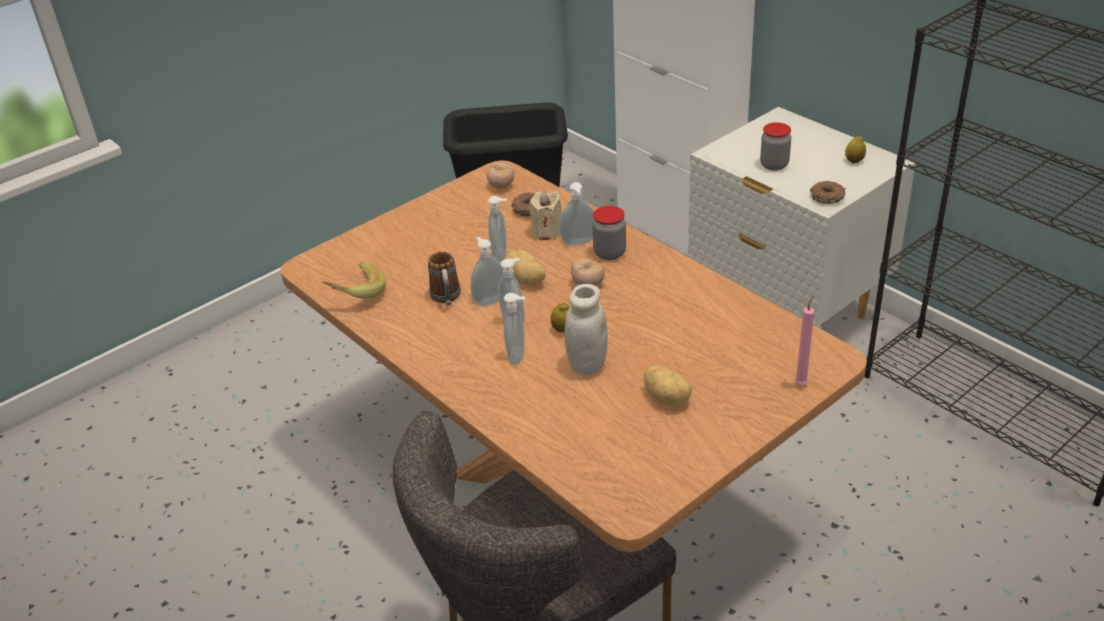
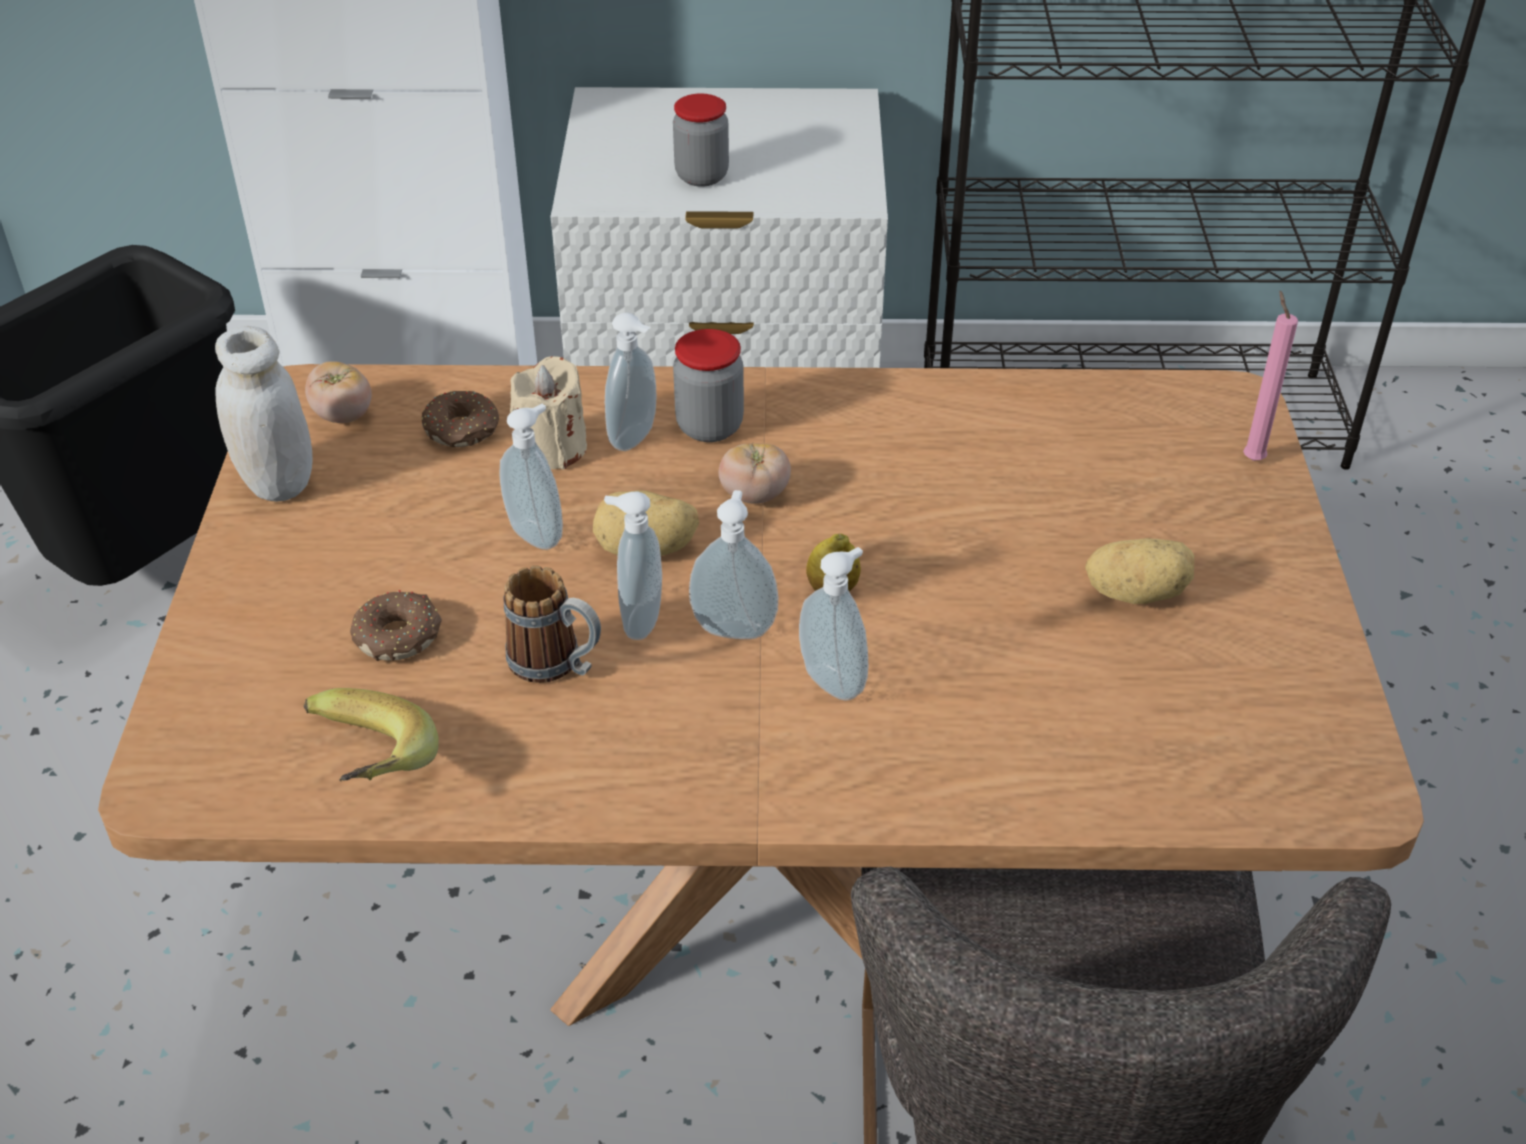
camera: 50 degrees left, 5 degrees up
(587, 364) = (954, 620): white jar -> white jar (278, 482)
(828, 197) = (844, 189): donut -> donut (399, 635)
(854, 161) = (800, 121): lemon -> none

